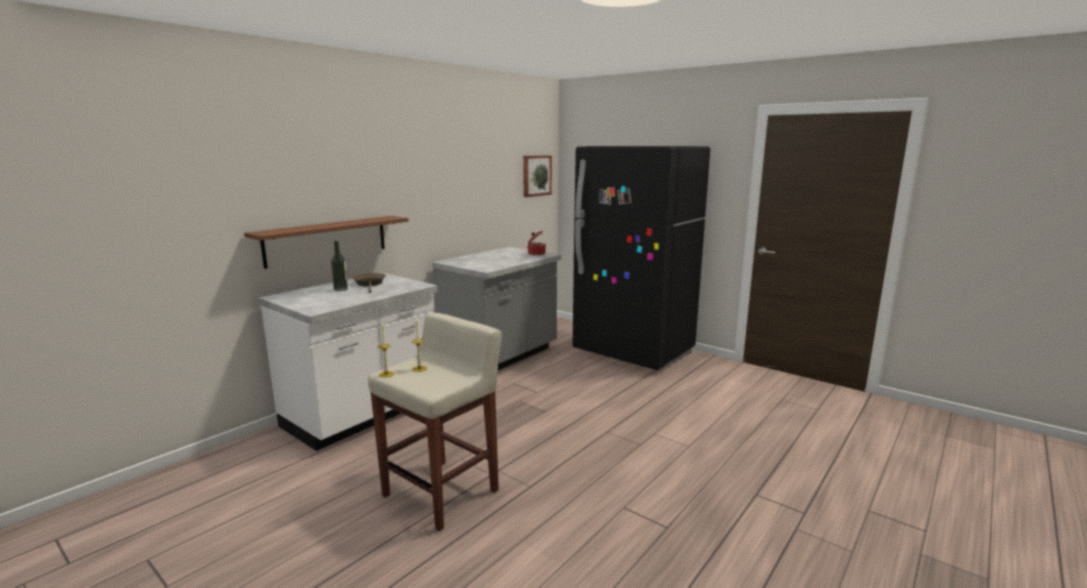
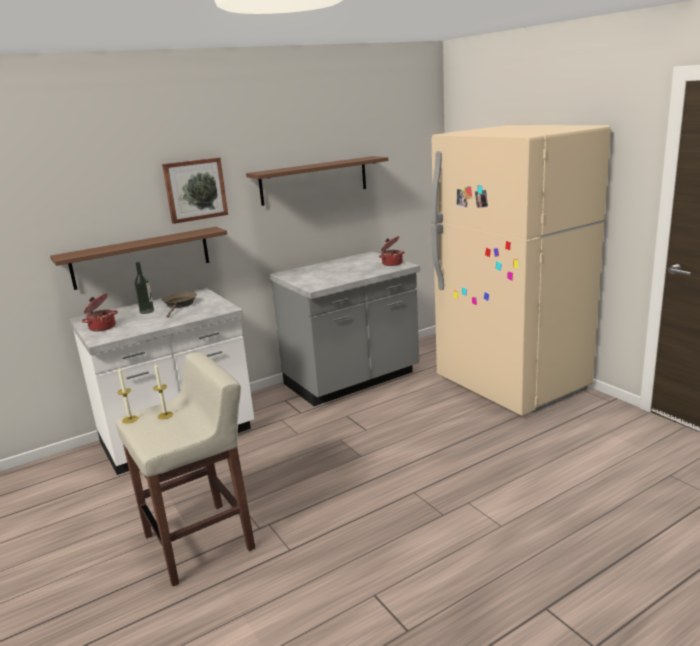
camera: 20 degrees right, 5 degrees up
(306, 302) = (102, 327): none -> cooking pot
(468, 182) = (314, 180): none -> brown shelf
(536, 175) = (411, 164): picture -> picture (195, 189)
(633, 352) = (511, 385): black fridge -> beige fridge

